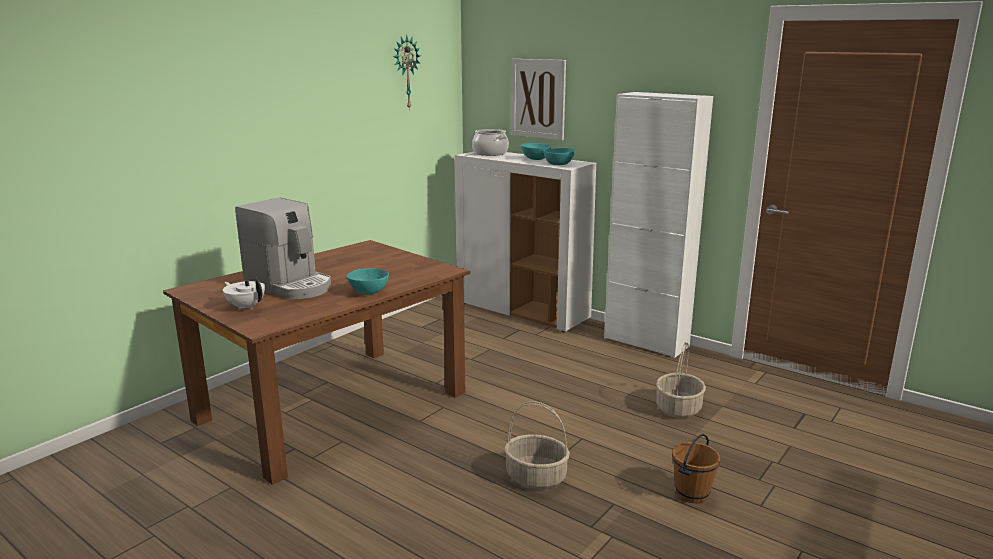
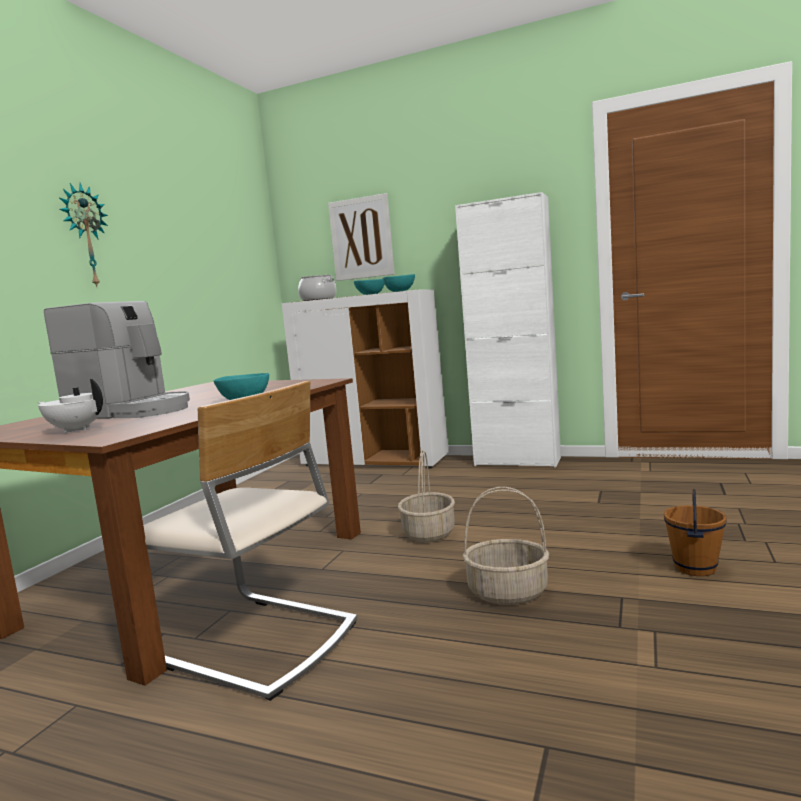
camera: 15 degrees left, 10 degrees down
(346, 471) = (253, 642): none -> beige chair
(405, 72) = (220, 217): wall clock -> wall clock (85, 236)
(678, 408) = (600, 502): basket -> basket (428, 533)

